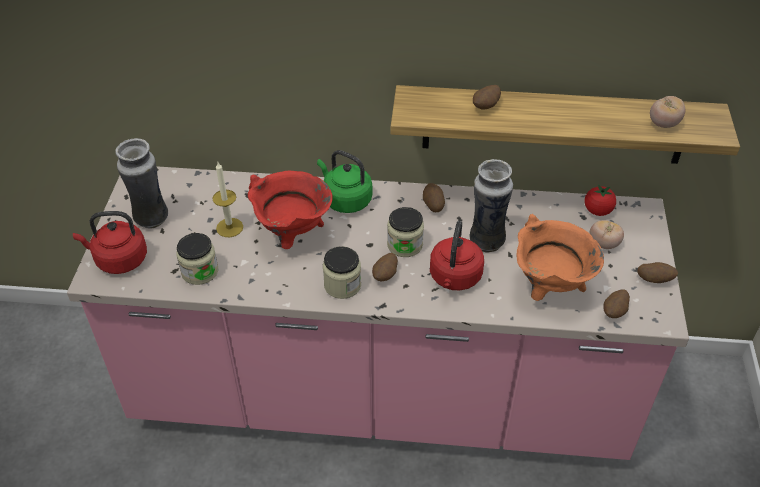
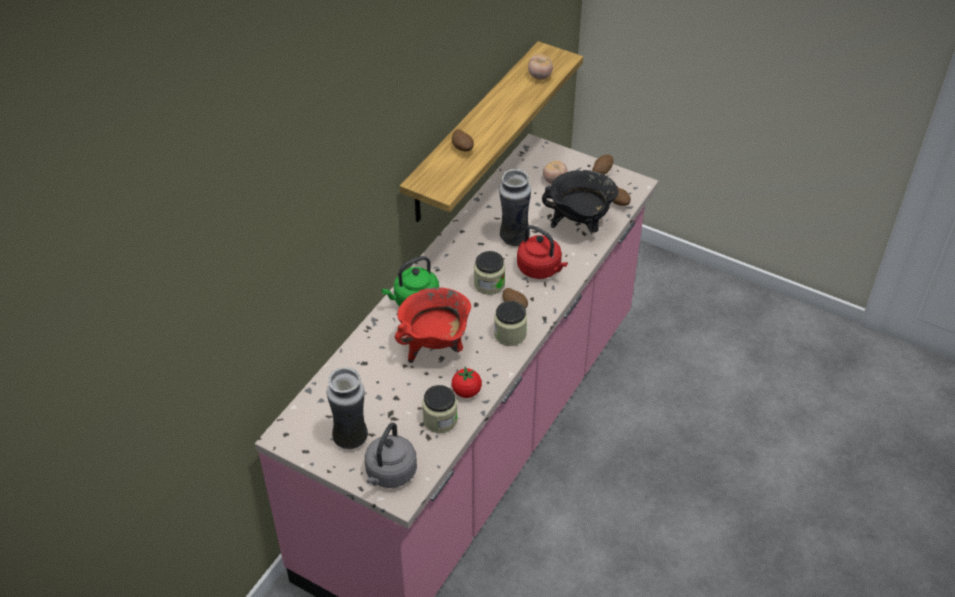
camera: 65 degrees left, 0 degrees up
(118, 260) = (390, 474): red kettle -> grey kettle
(229, 227) = (398, 386): candle -> none
(433, 205) = (456, 252): potato -> none
(549, 288) = (579, 224): orange cooking pot -> black cooking pot
(597, 211) = (520, 169): tomato -> tomato (466, 391)

